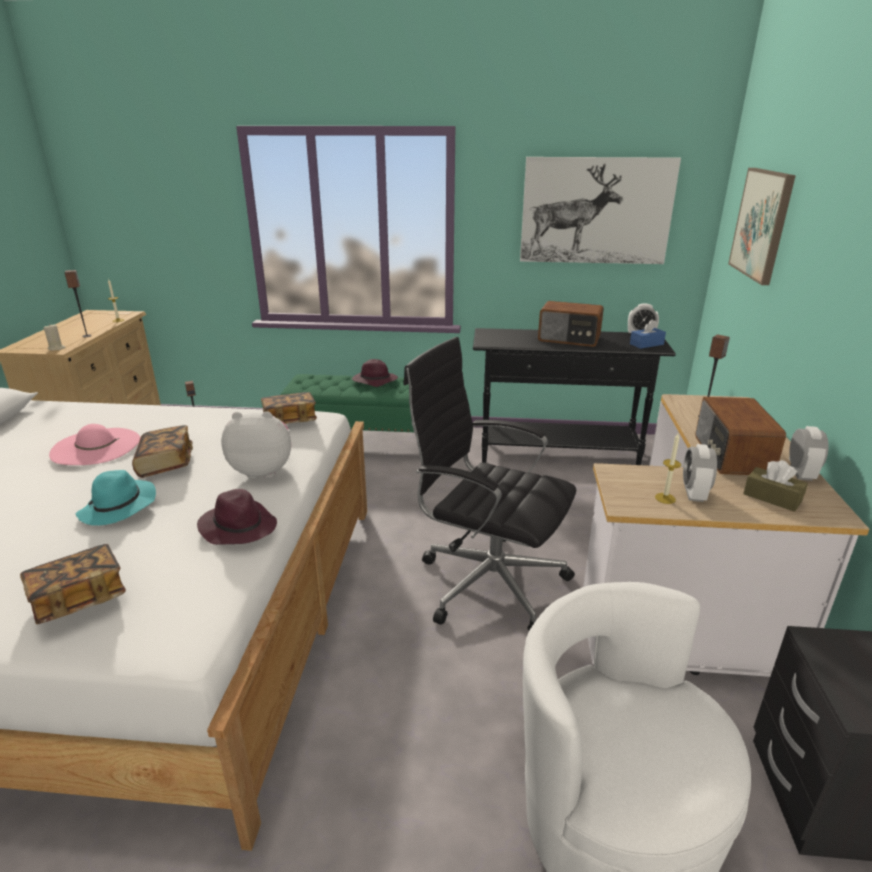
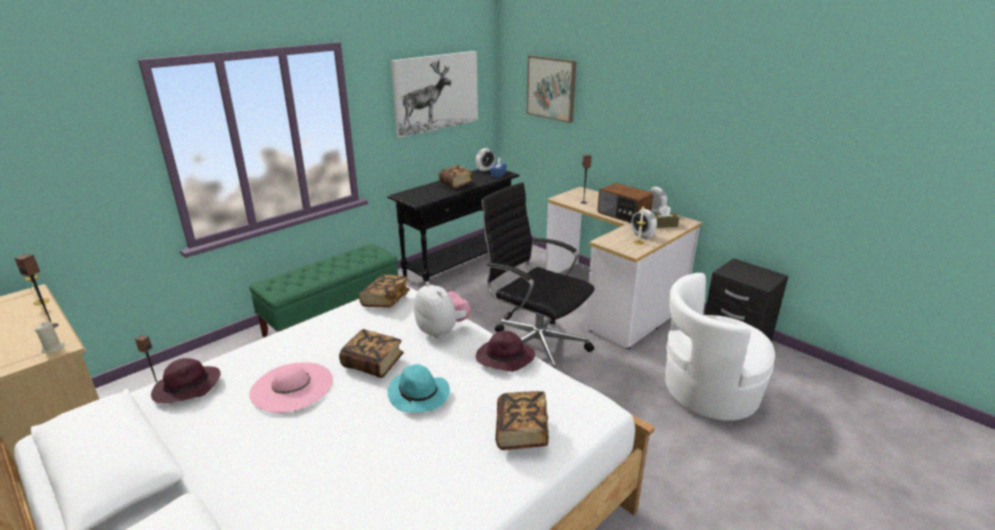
camera: 50 degrees left, 0 degrees up
(263, 470) = (442, 331): plush toy -> plush toy turned 105 degrees clockwise
(374, 381) = (329, 263): purple hat -> purple hat (186, 388)
(488, 582) = (535, 347): black office chair -> black office chair turned 60 degrees clockwise
(569, 339) = (456, 184): radio -> book

